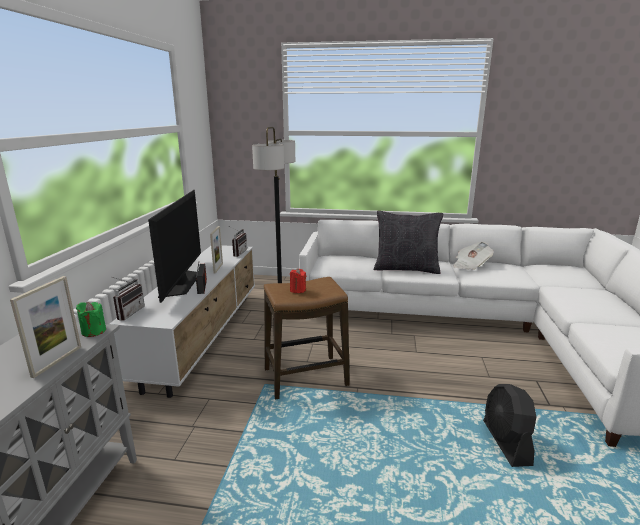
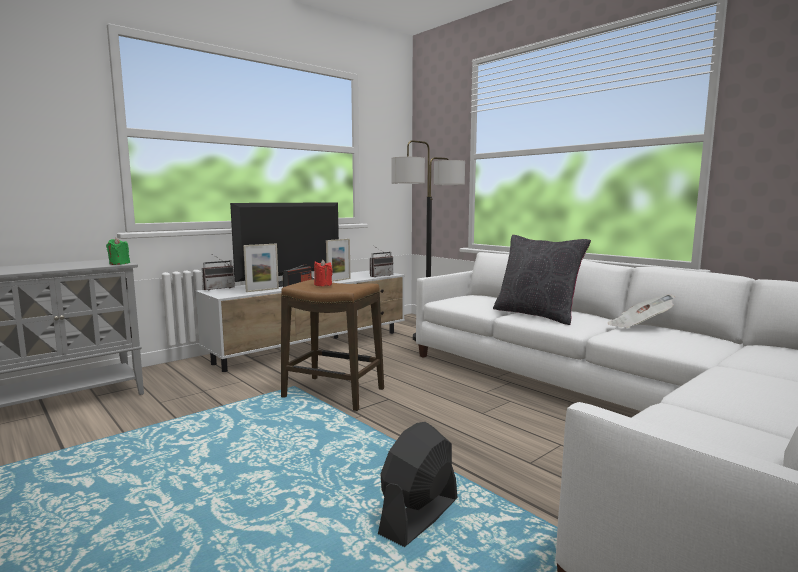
camera: 40 degrees right, 10 degrees down
(57, 361) = (69, 267): picture frame -> picture frame (262, 290)

